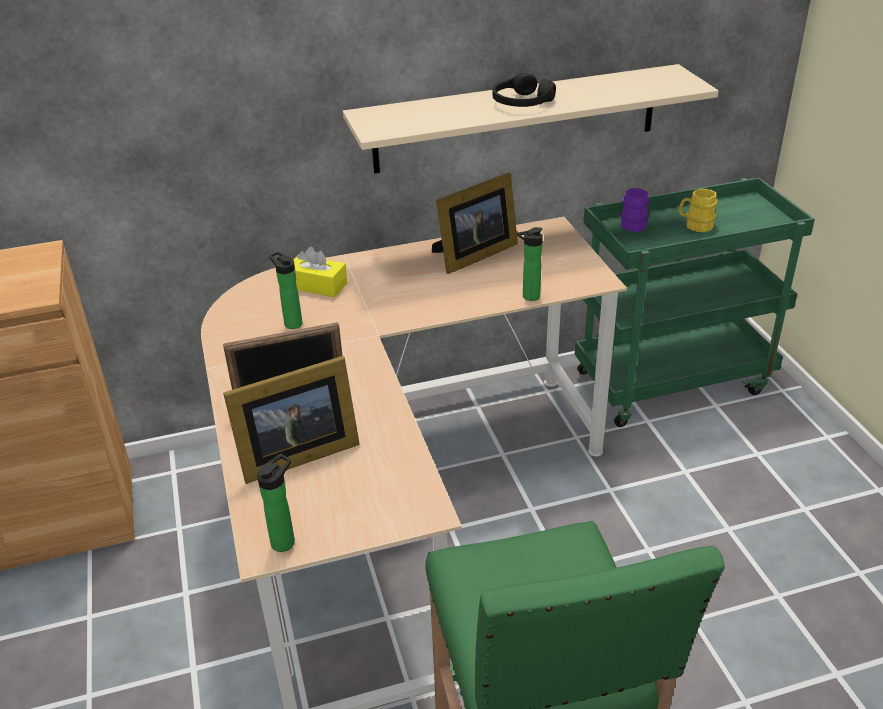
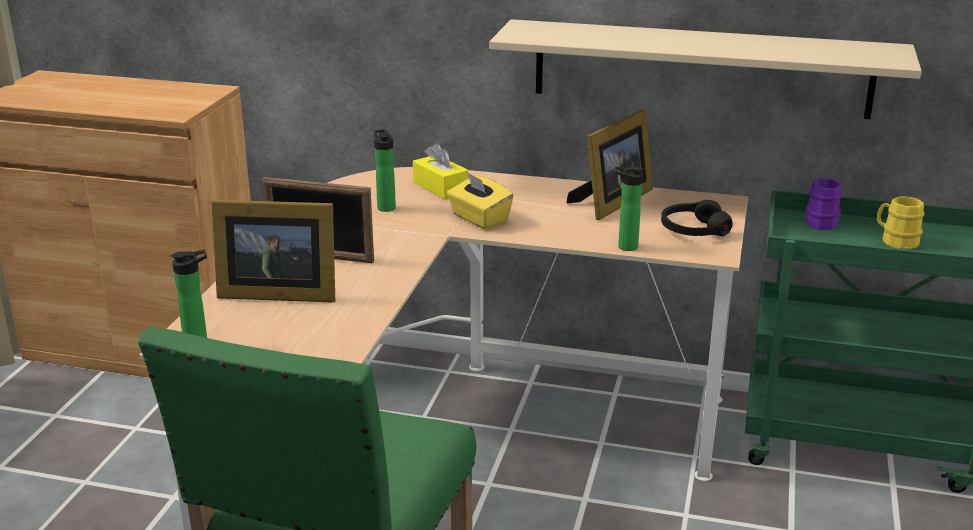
camera: 30 degrees right, 10 degrees down
(386, 308) = (479, 219): none -> yellow tissue box
(473, 255) = (612, 202): picture frame -> picture frame turned 45 degrees counterclockwise
(522, 102) = (685, 42): black headphones -> black headphones (693, 230)

